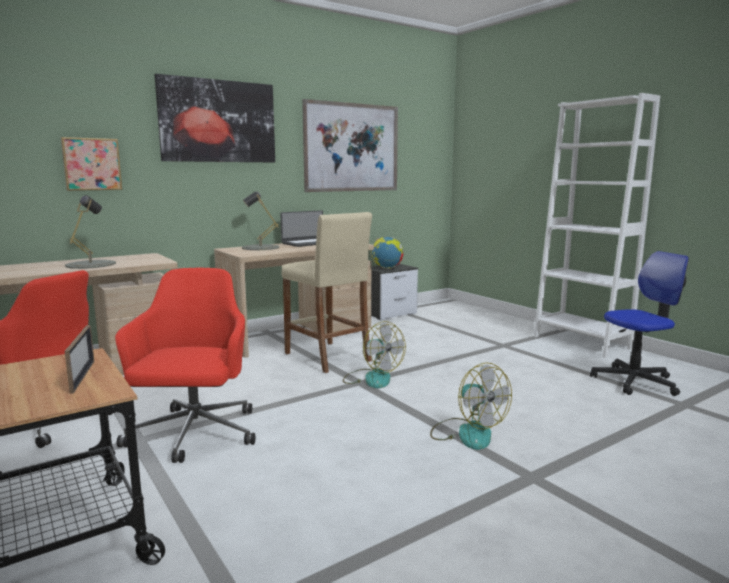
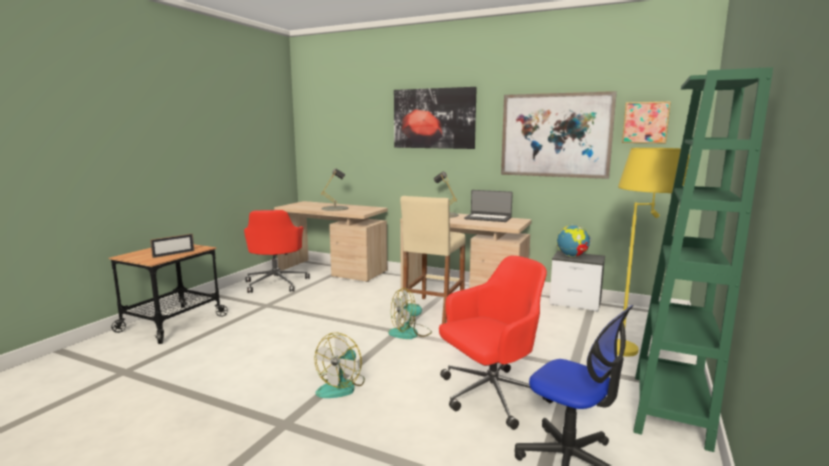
camera: 60 degrees right, 0 degrees up
(91, 164) = (359, 149): picture -> picture (645, 122)
(194, 435) = (280, 313): red office chair -> red office chair (490, 396)
(372, 378) = (410, 333): fan -> fan turned 45 degrees clockwise
(490, 323) = (637, 348): none -> yellow floor lamp
(581, 342) = (669, 410): white bookcase -> green bookcase

